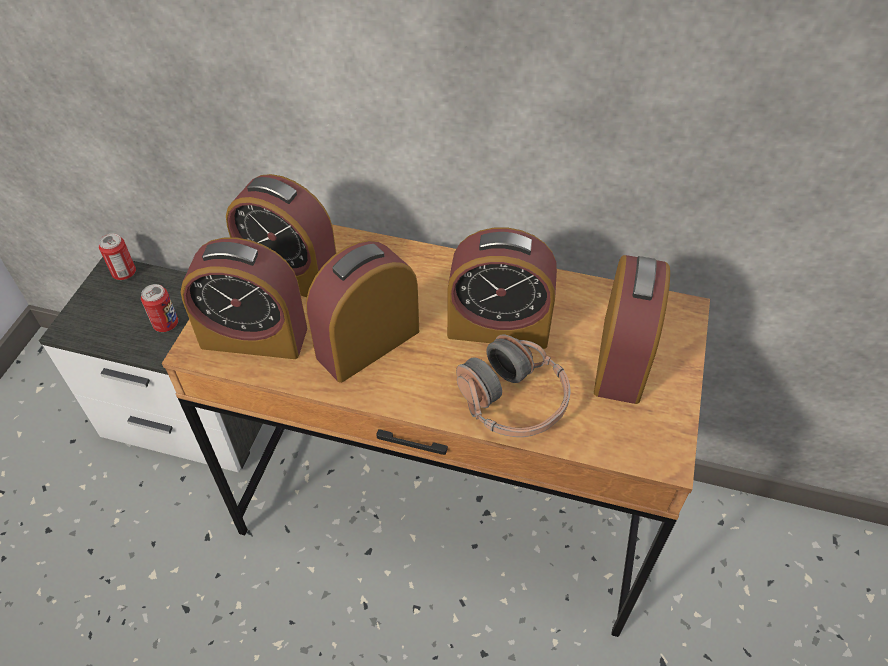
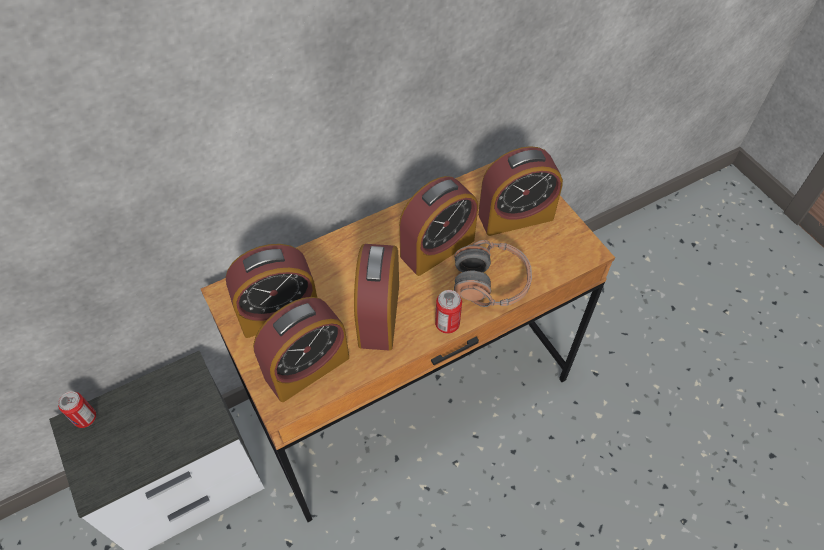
camera: 45 degrees left, 5 degrees up
(166, 324) = (166, 424): can -> can (447, 324)
(621, 359) = (515, 216): alarm clock -> alarm clock turned 105 degrees clockwise

